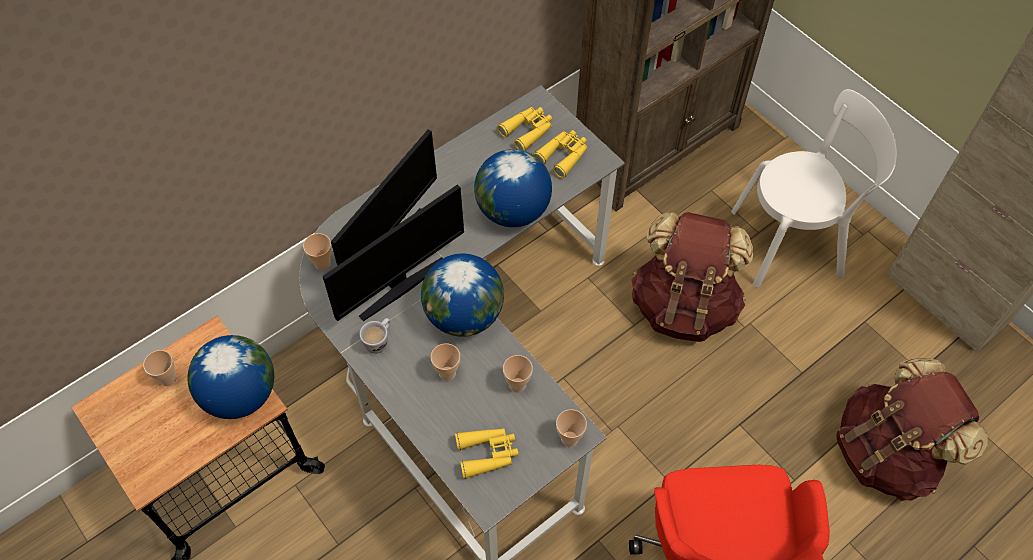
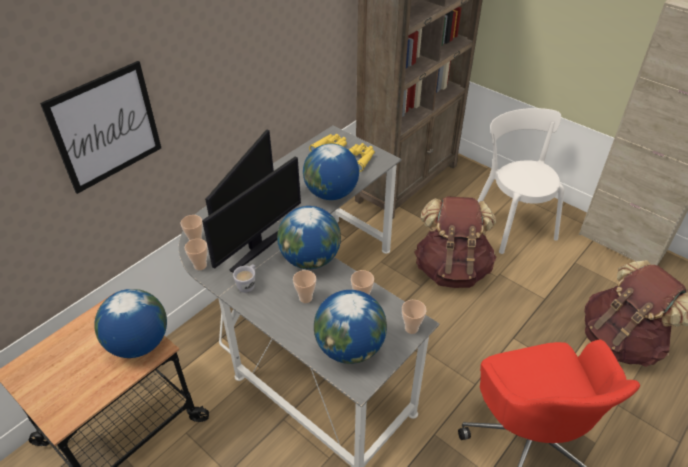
camera: 10 degrees left, 15 degrees down
(168, 379) = (77, 341): cup -> cup (200, 266)
(211, 141) = (106, 127): none -> picture
(487, 453) = (350, 348): yellow binoculars -> globe
(792, 241) = (511, 223): white chair -> white chair turned 90 degrees counterclockwise

